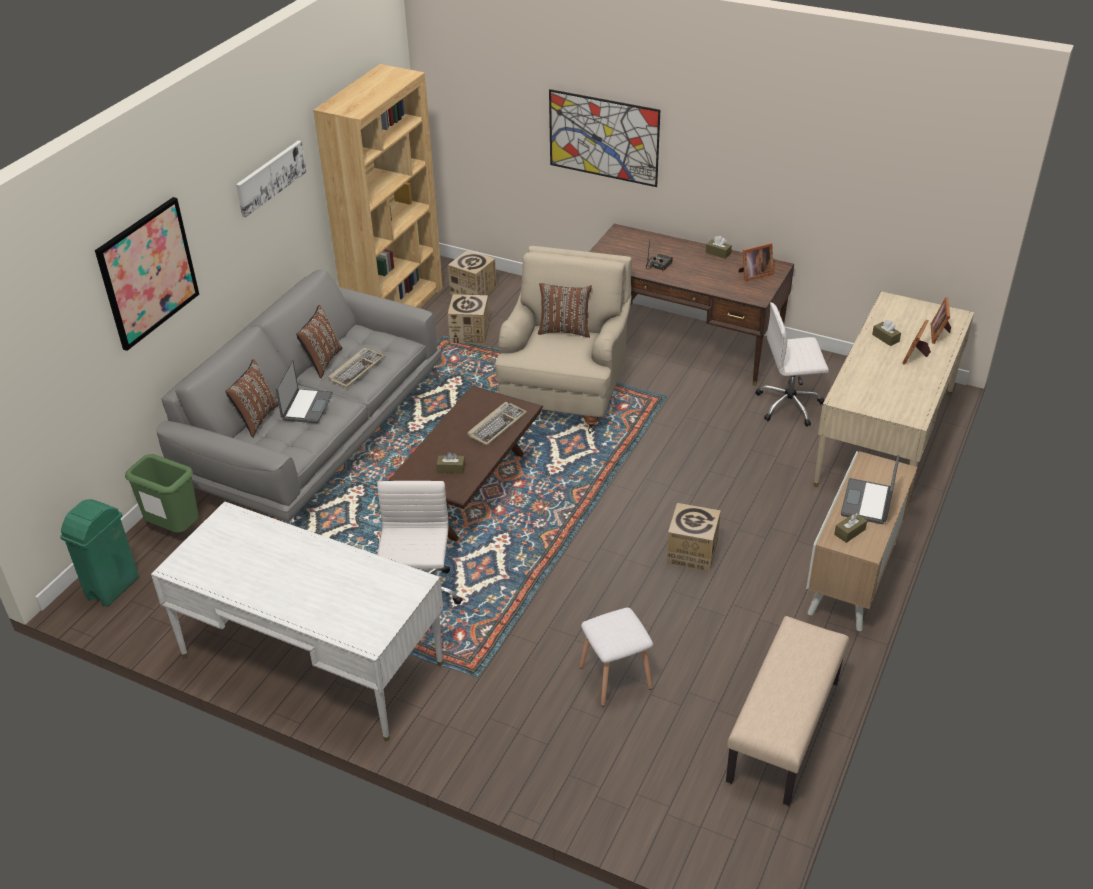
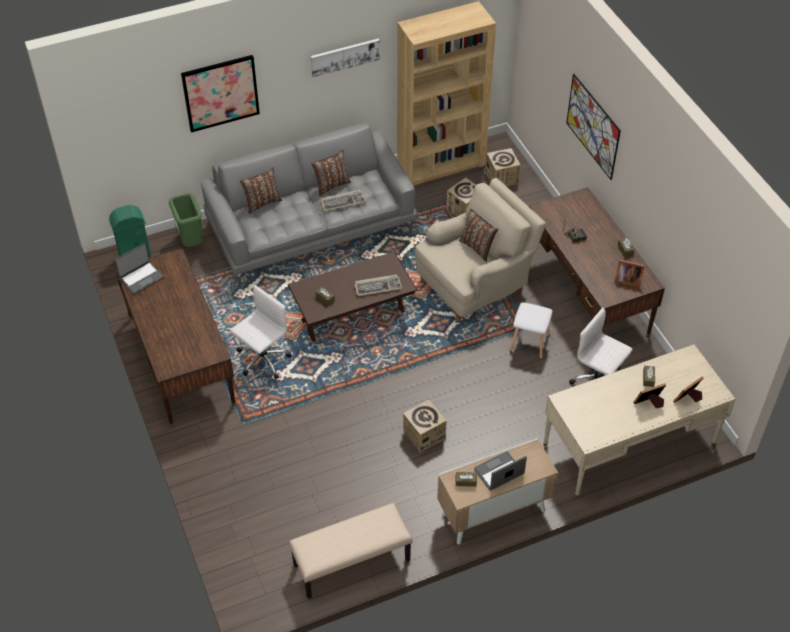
camera: 40 degrees right, 10 degrees up
(306, 407) = (293, 211): laptop -> laptop (141, 277)
(312, 660) = (181, 360): white desk -> brown desk
(614, 677) = (304, 473): white stool -> white stool (529, 342)

